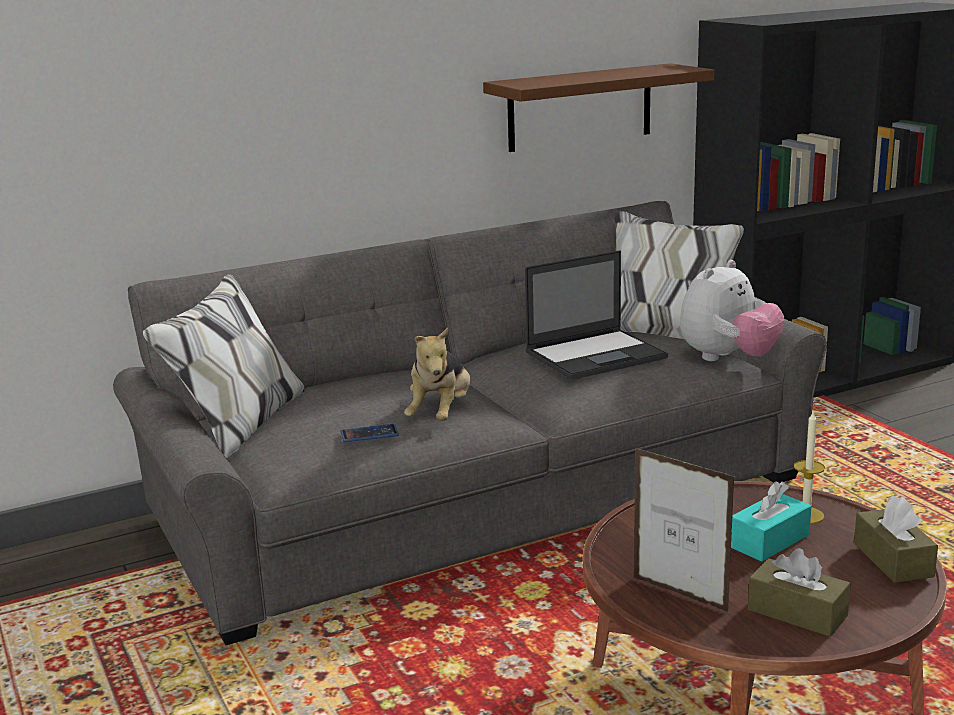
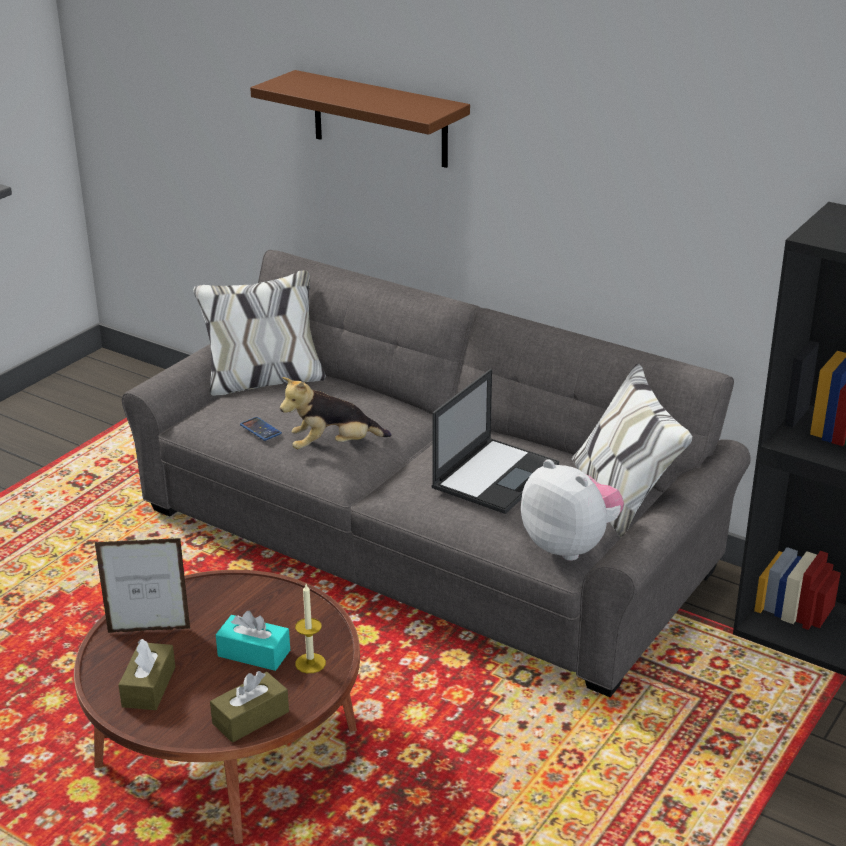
camera: 60 degrees right, 10 degrees up
(580, 107) = (676, 246): brown shelf -> brown shelf (380, 119)
(597, 355) = (496, 475): laptop -> laptop turned 90 degrees counterclockwise
(679, 594) = (149, 630): picture frame -> picture frame turned 105 degrees counterclockwise
(728, 359) = (570, 545): plush toy -> plush toy turned 150 degrees counterclockwise

